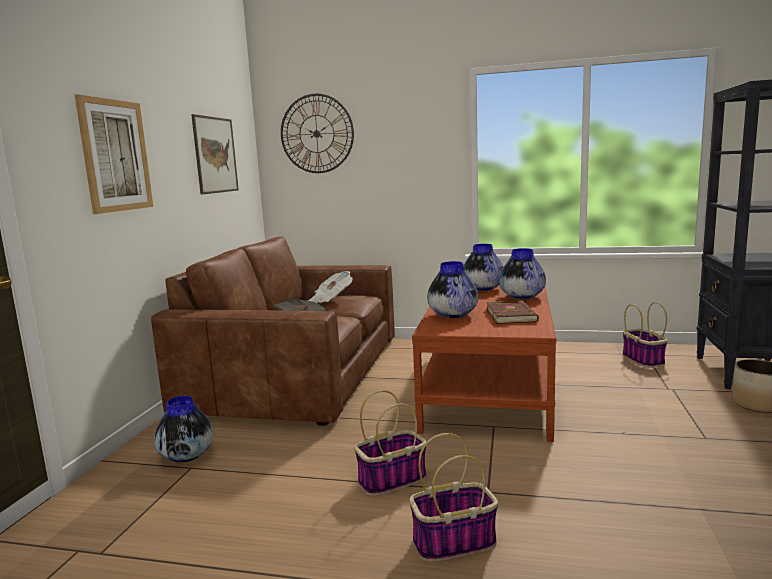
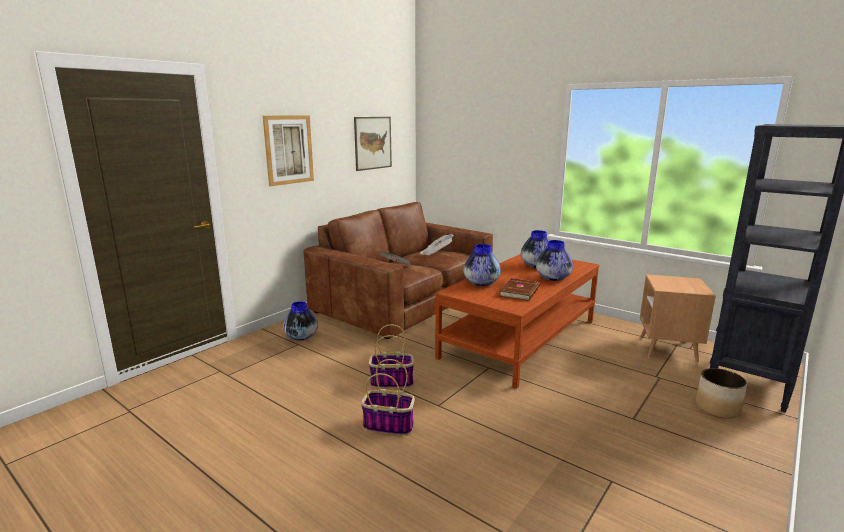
camera: 25 degrees right, 5 degrees up
(316, 134) = (453, 127): wall clock -> none
(643, 360) = (667, 349): basket -> brown side table

